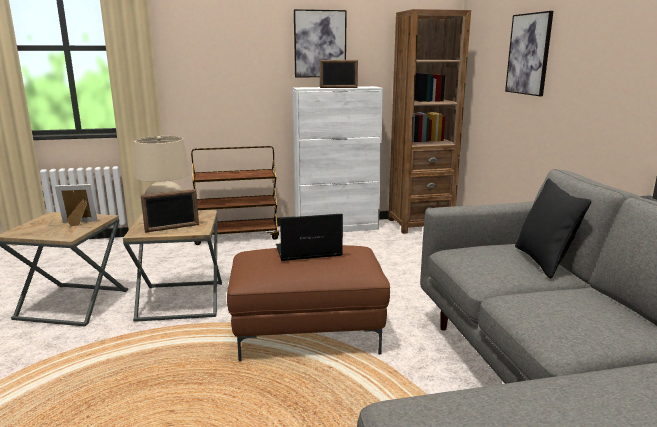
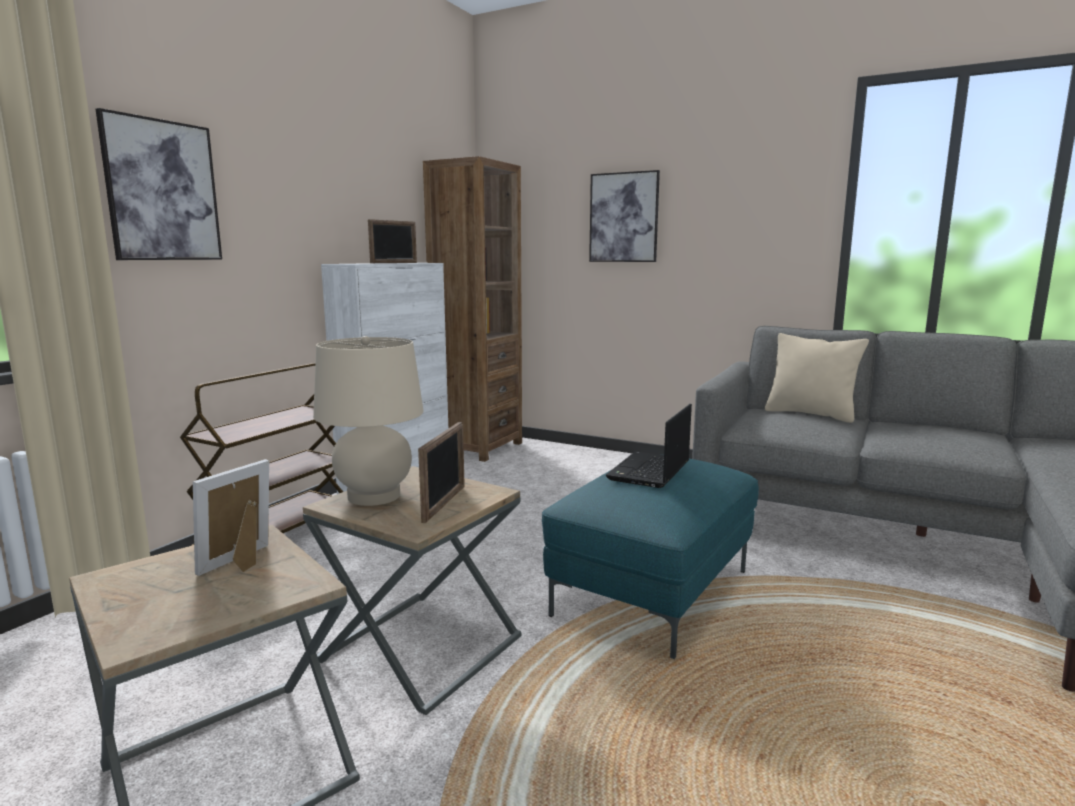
camera: 50 degrees left, 5 degrees down
(307, 334) = (654, 593): brown ottoman -> turquoise ottoman
(320, 44) = (345, 196): picture -> picture (162, 191)
(543, 261) = (810, 414): black pillow -> beige pillow

